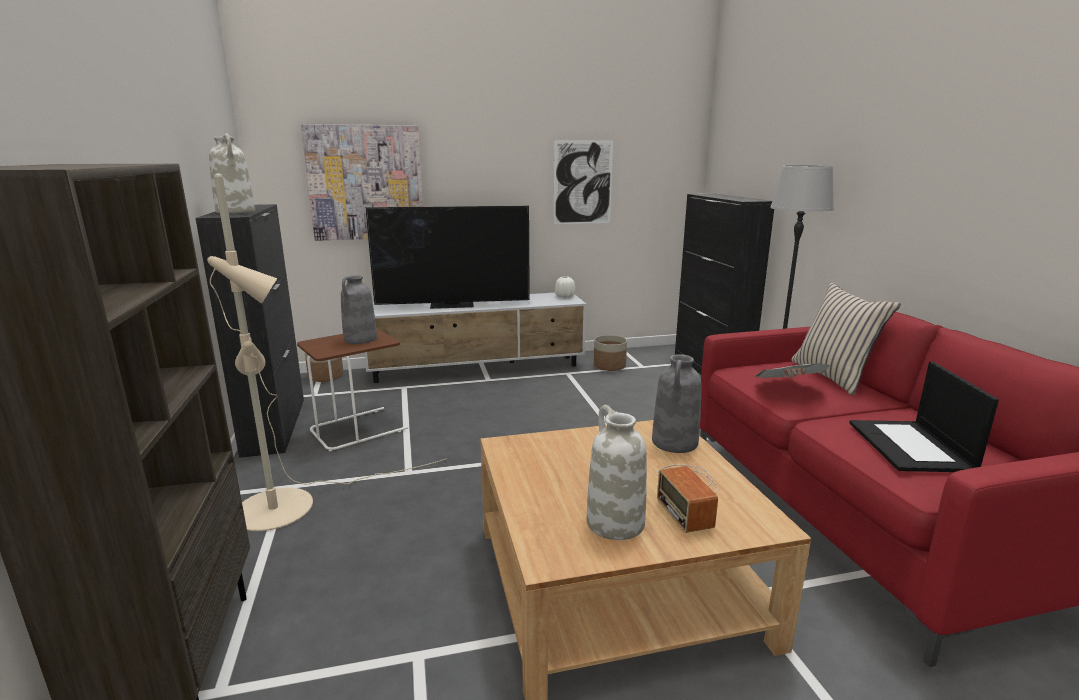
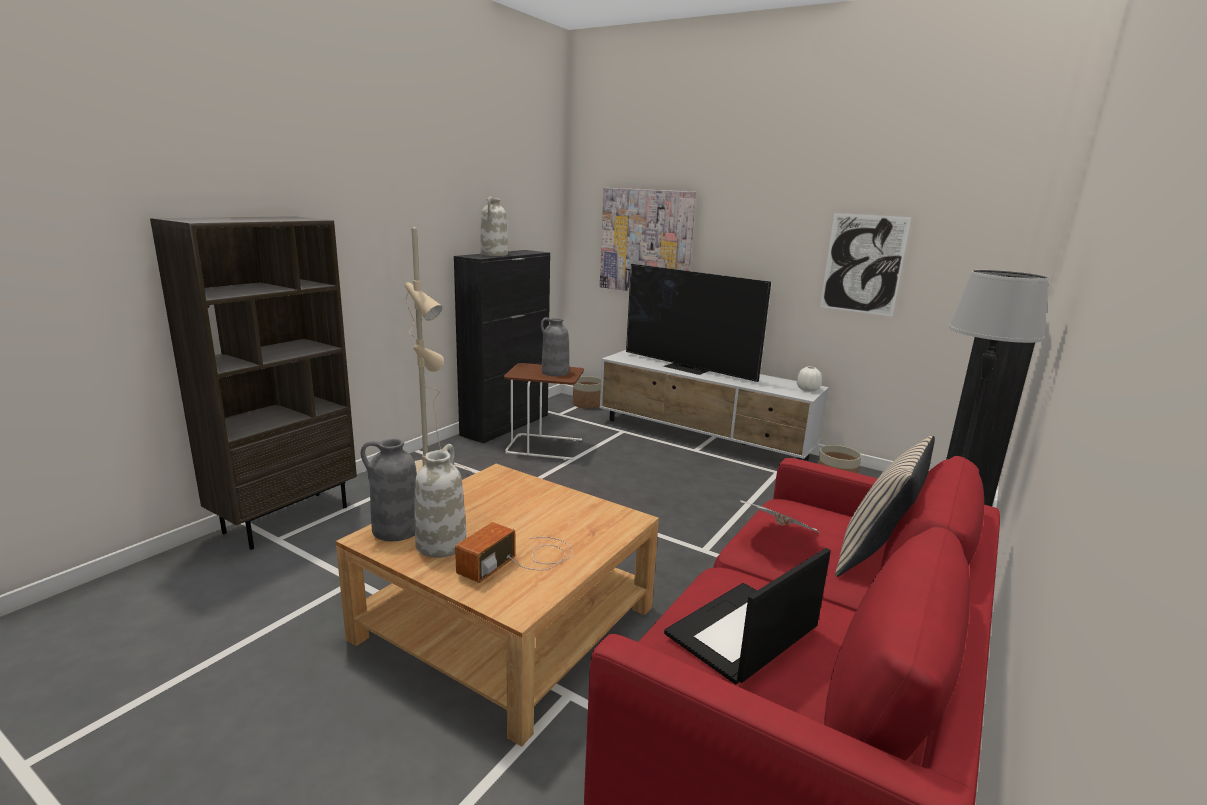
camera: 45 degrees right, 0 degrees up
(675, 443) = (602, 529): grey vase -> grey vase (396, 530)

